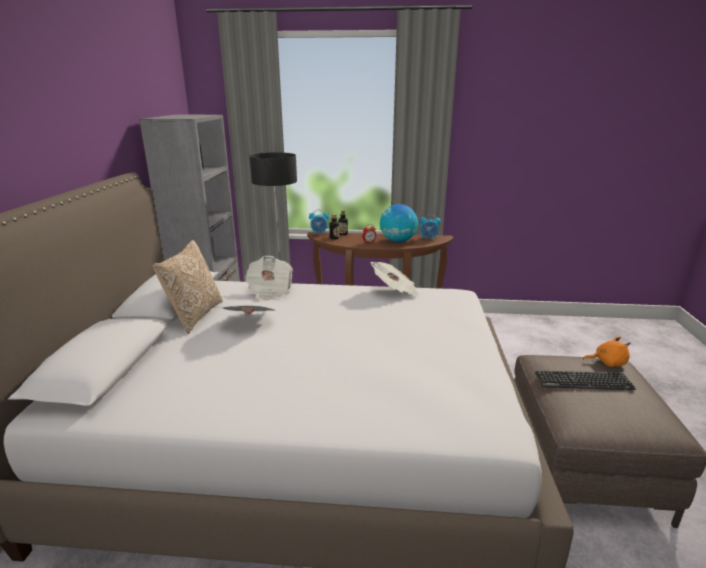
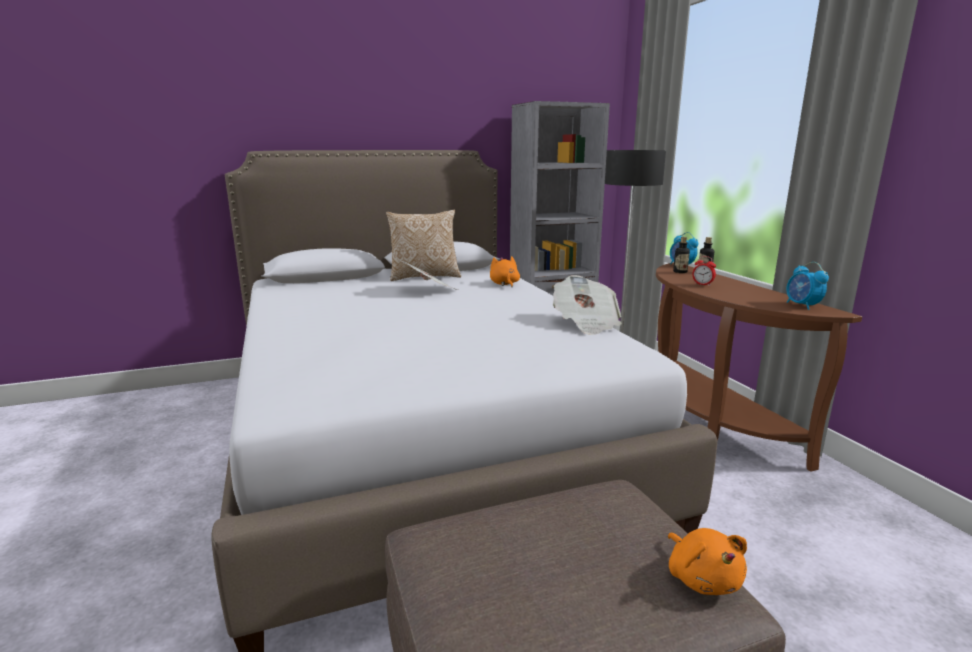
camera: 65 degrees right, 5 degrees down
(269, 291) = (504, 284): newspaper -> orange plush toy
(397, 241) = (742, 294): globe -> none
(583, 381) = (579, 540): keyboard -> none

